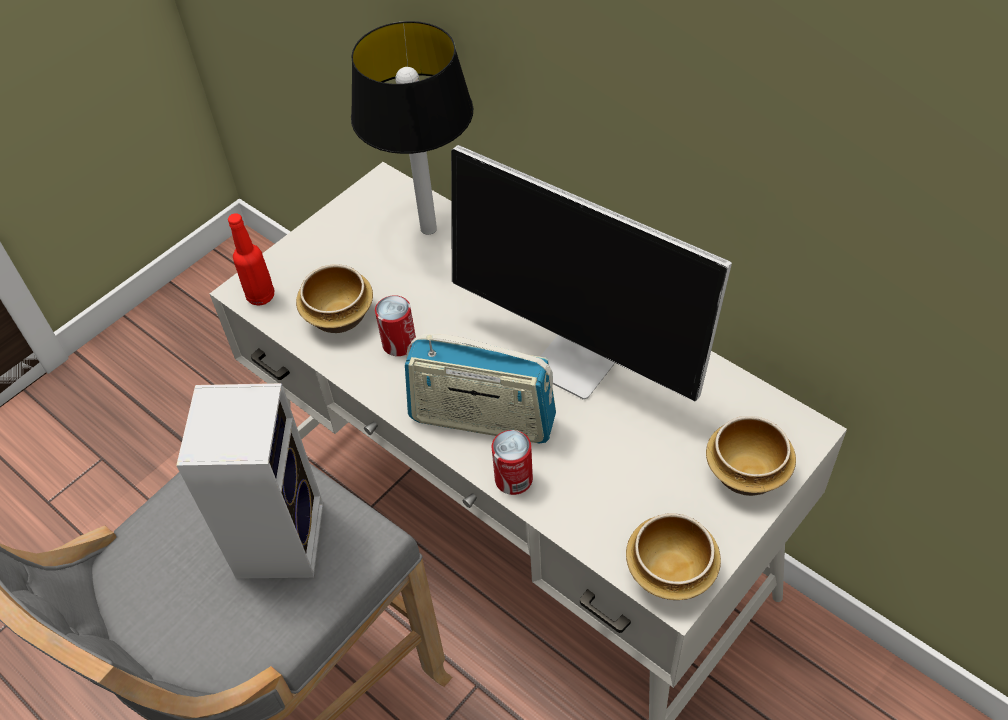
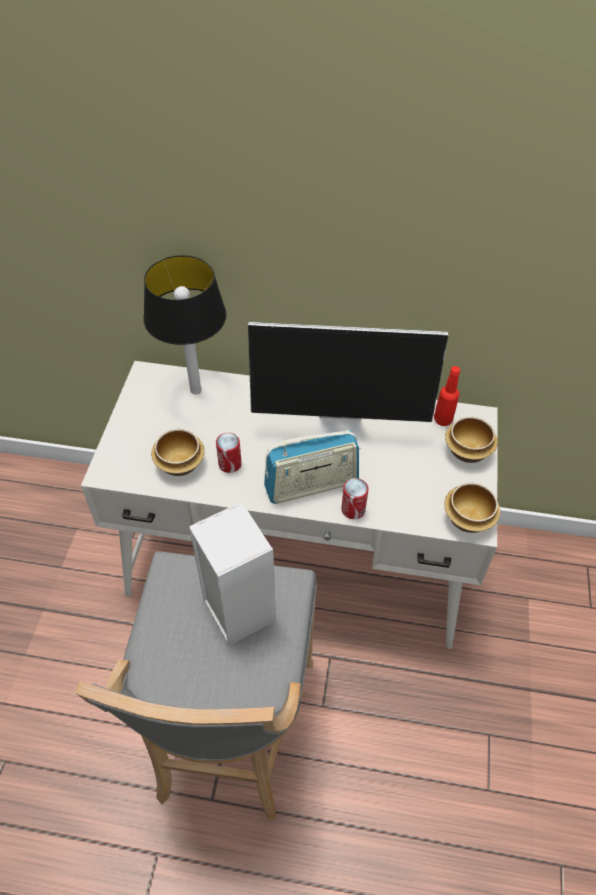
camera: 35 degrees left, 0 degrees up
(261, 296) = (118, 472): red bottle -> red bottle (443, 419)

